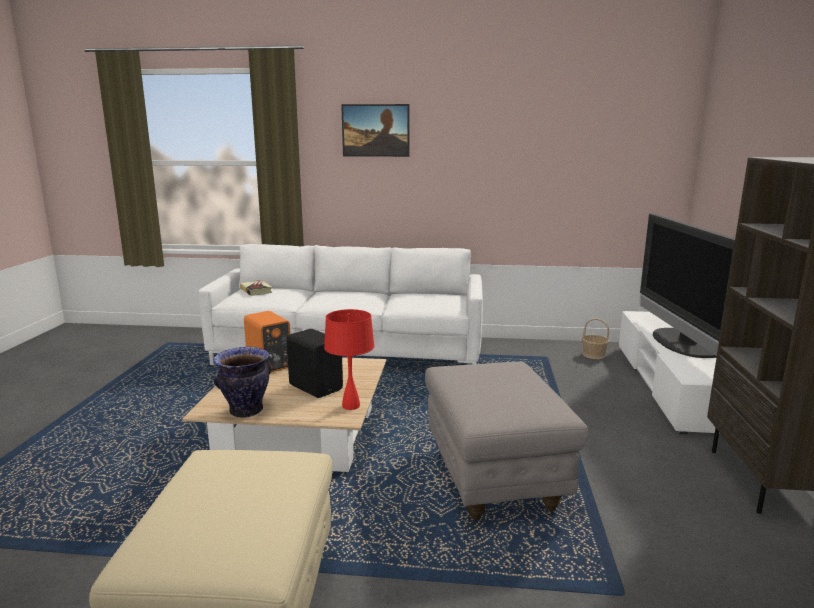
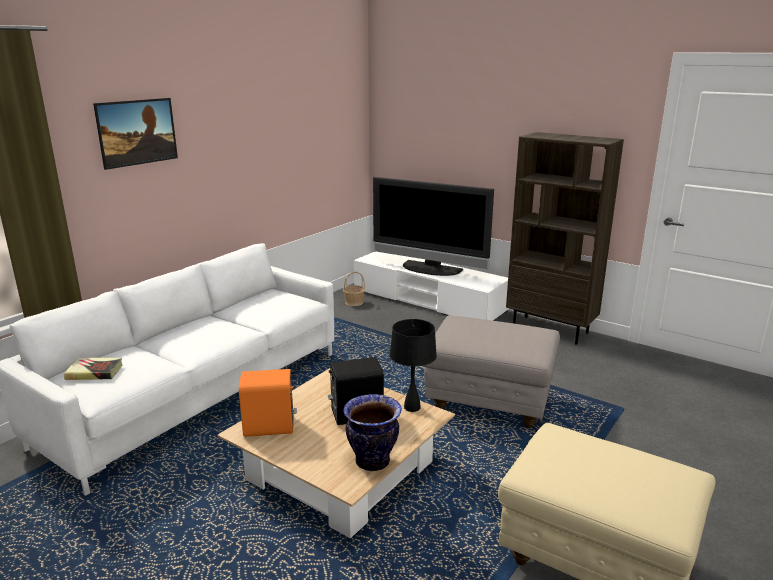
camera: 60 degrees left, 5 degrees up
(350, 406) = (412, 407): red table lamp -> black table lamp

